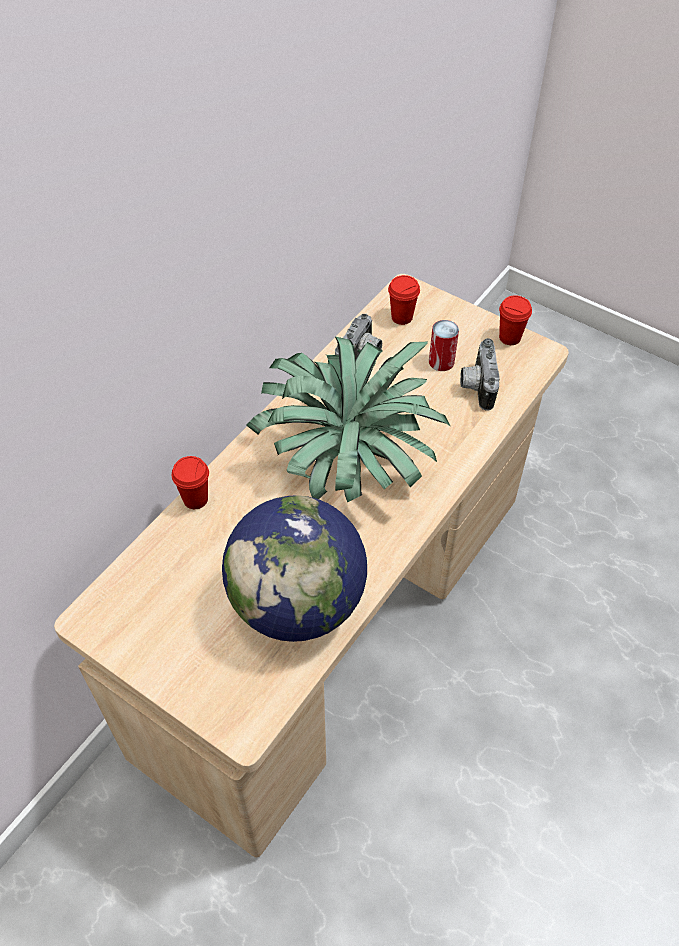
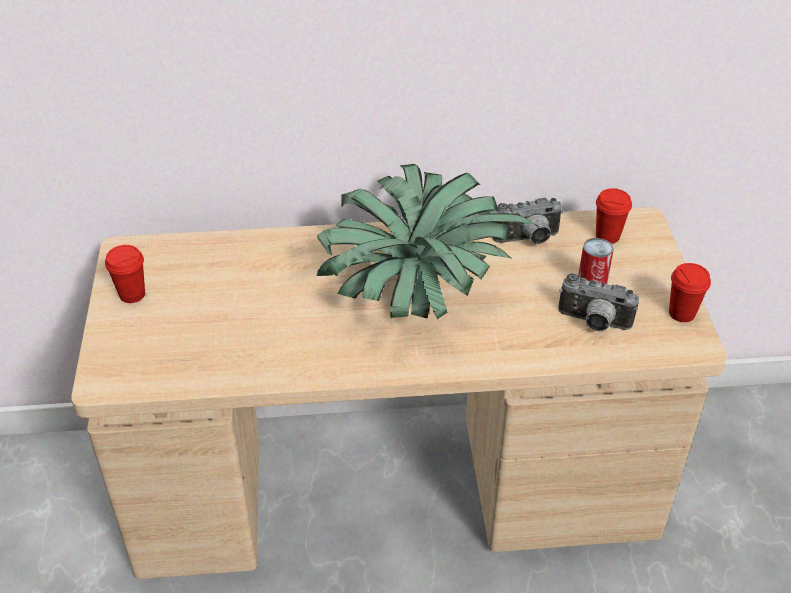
camera: 50 degrees right, 10 degrees down
(195, 499) = (280, 237): red cup -> red cup (132, 294)
(297, 603) = (242, 345): globe -> none
(476, 386) = (593, 323): camera -> camera turned 120 degrees counterclockwise

